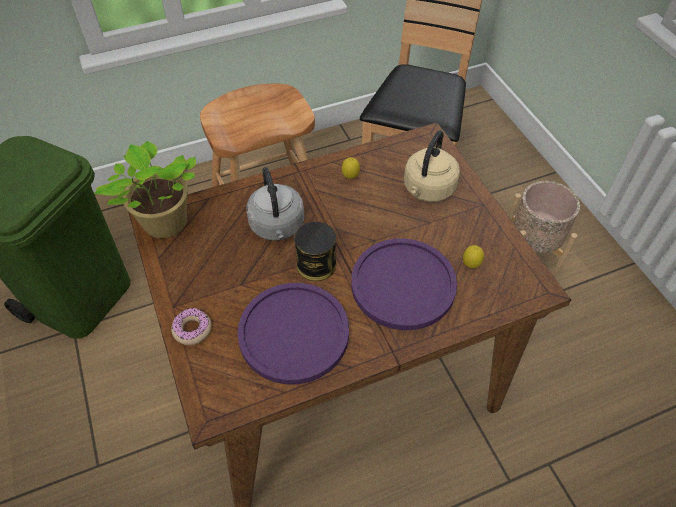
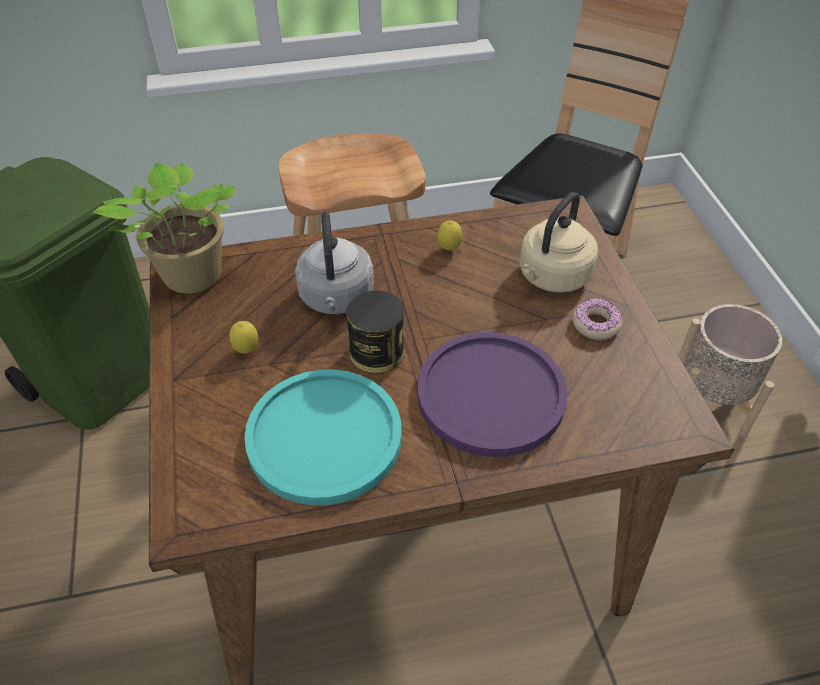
camera: 10 degrees right, 5 degrees down
(192, 329) = (190, 412): donut -> donut (595, 324)
(294, 333) = (324, 437): purple plate -> turquoise plate
(470, 265) = (593, 382): lemon -> lemon (247, 351)

